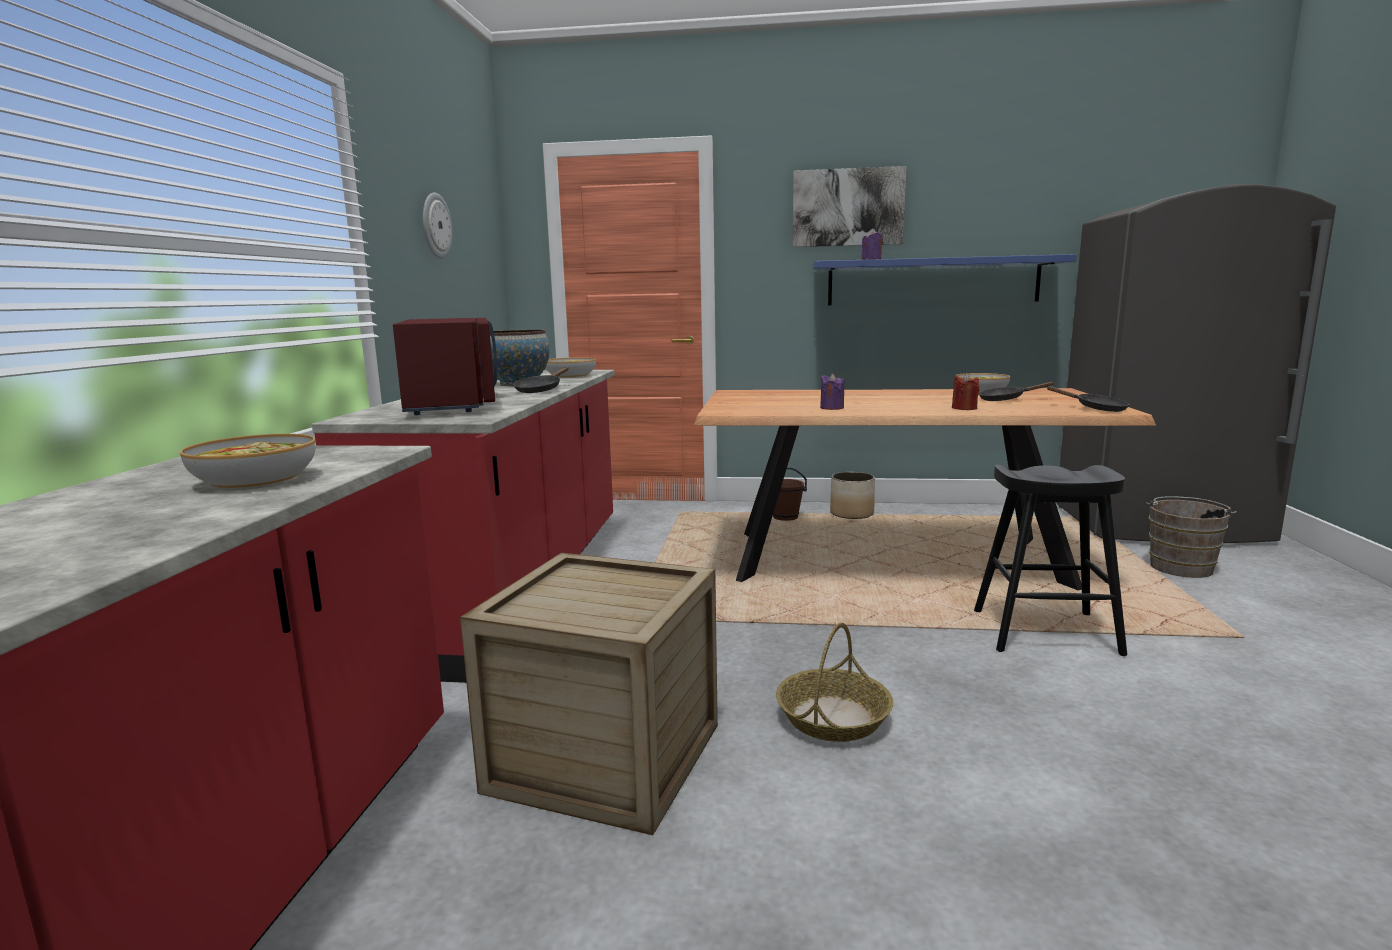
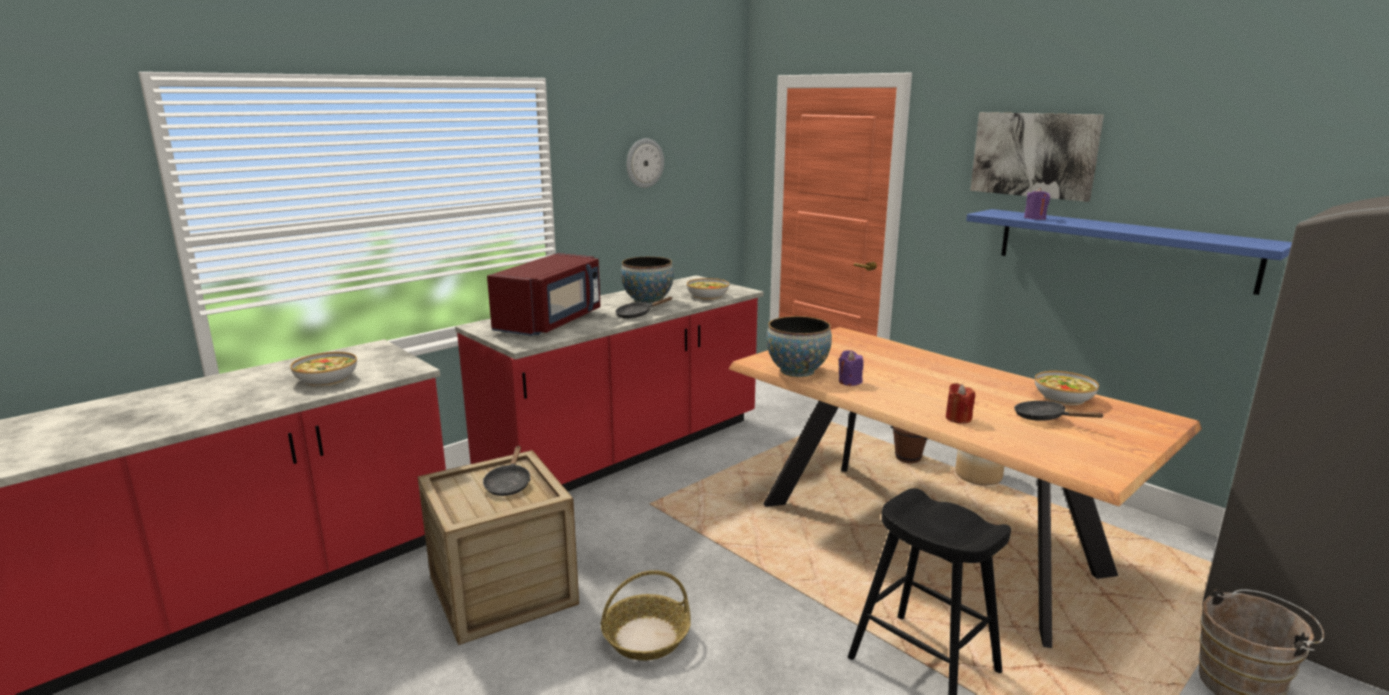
camera: 40 degrees right, 5 degrees up
(773, 410) = (797, 371): none -> bowl
(1096, 409) = (1088, 463): black frying pan -> black frying pan (508, 484)

